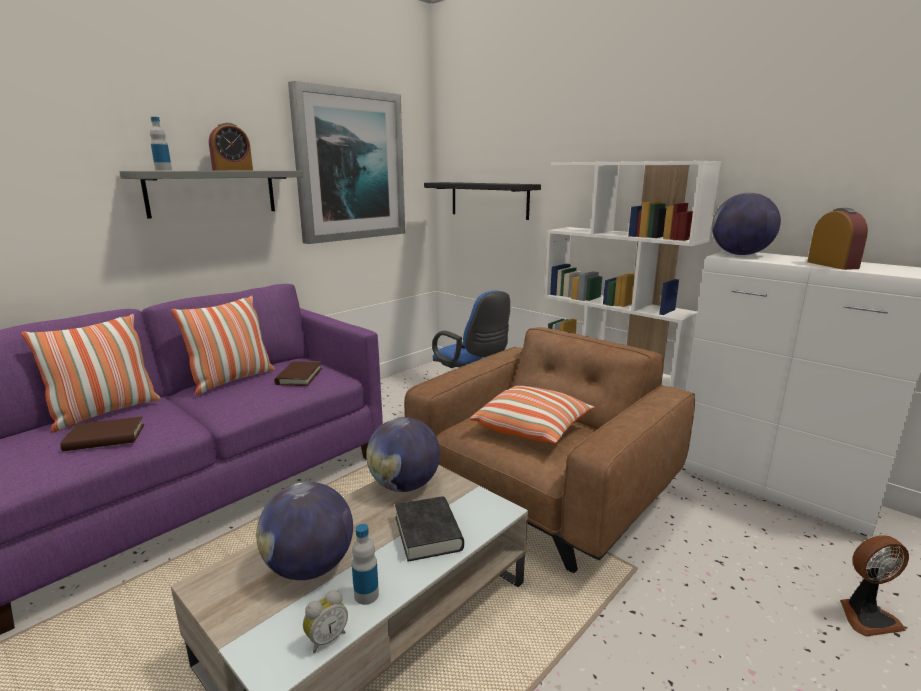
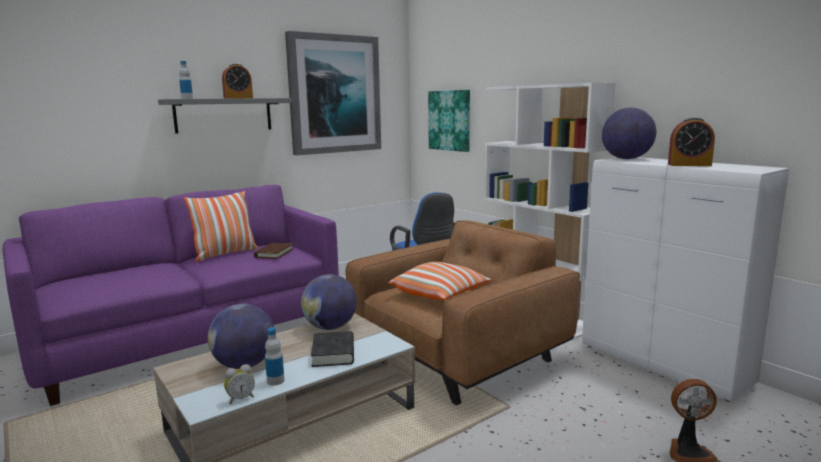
camera: 10 degrees right, 5 degrees down
(105, 412) = (133, 268): pillow -> none
(105, 438) = (128, 281): brown book -> none
(489, 200) = (450, 120): black shelf -> picture
(832, 265) = (689, 165): alarm clock -> alarm clock turned 105 degrees clockwise

